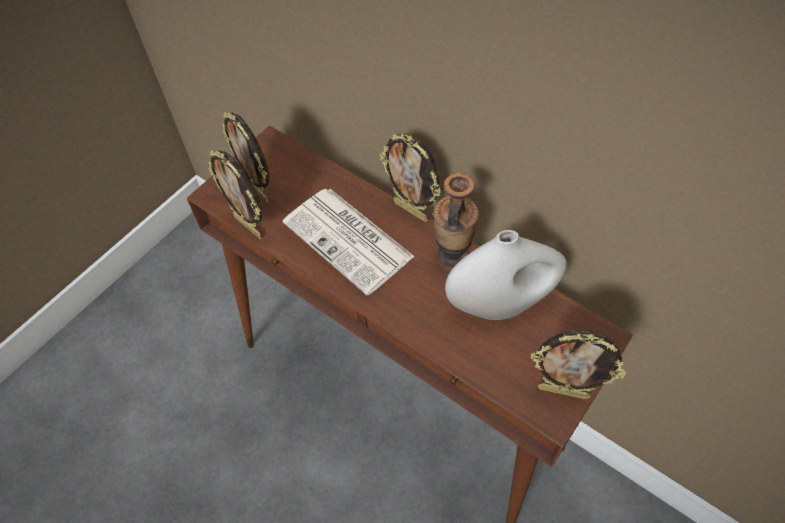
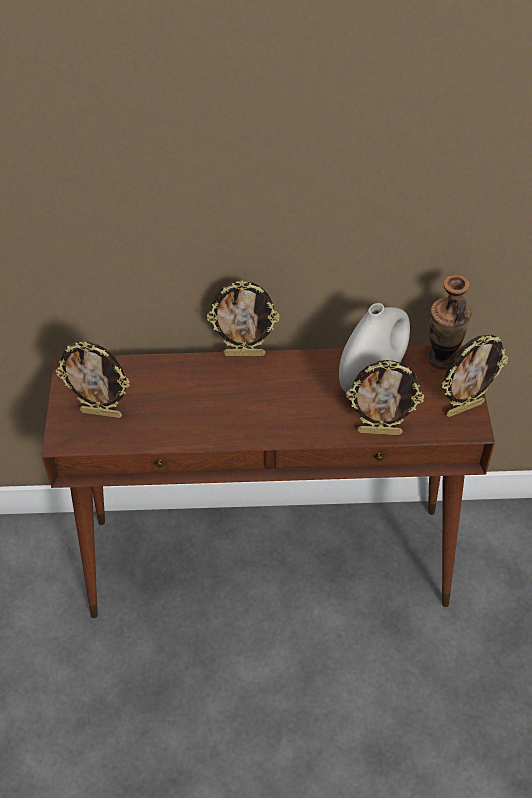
camera: 40 degrees left, 5 degrees down
(249, 226) = (123, 444): picture frame -> picture frame (380, 431)
(350, 240) = (218, 404): newspaper -> none
(452, 257) = (307, 368): vase -> vase (441, 358)

